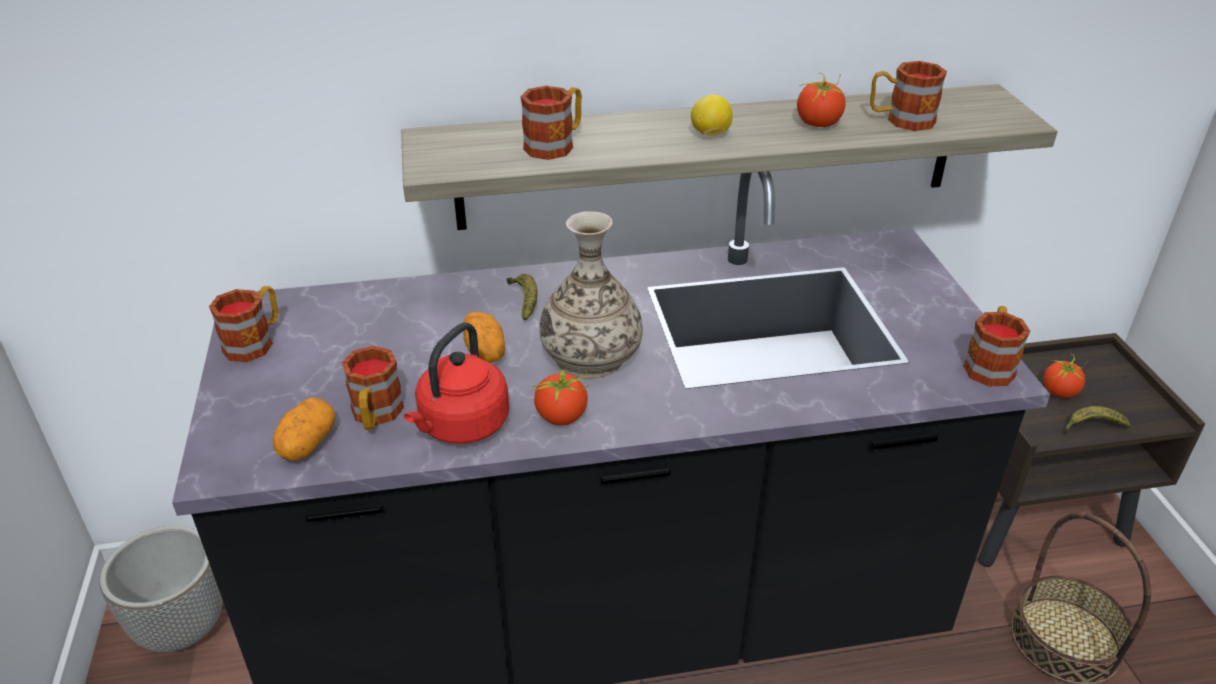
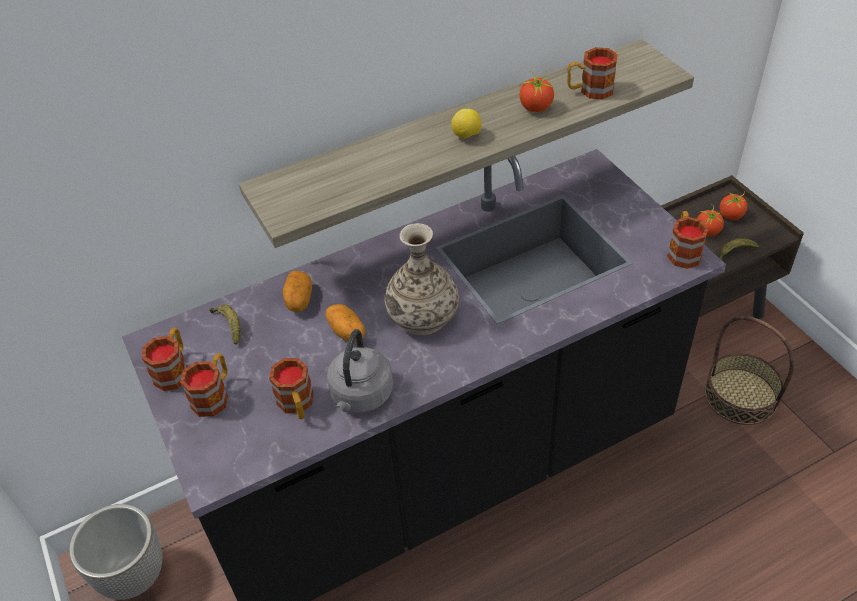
camera: 15 degrees left, 10 degrees up
(307, 444) = (261, 440): potato -> potato (299, 300)
(461, 426) = (361, 396): red kettle -> grey kettle
(524, 301) = (354, 282): banana -> banana (229, 326)
(556, 144) = (362, 172): mug -> mug (214, 395)
(562, 416) = (425, 369): tomato -> tomato (731, 215)

